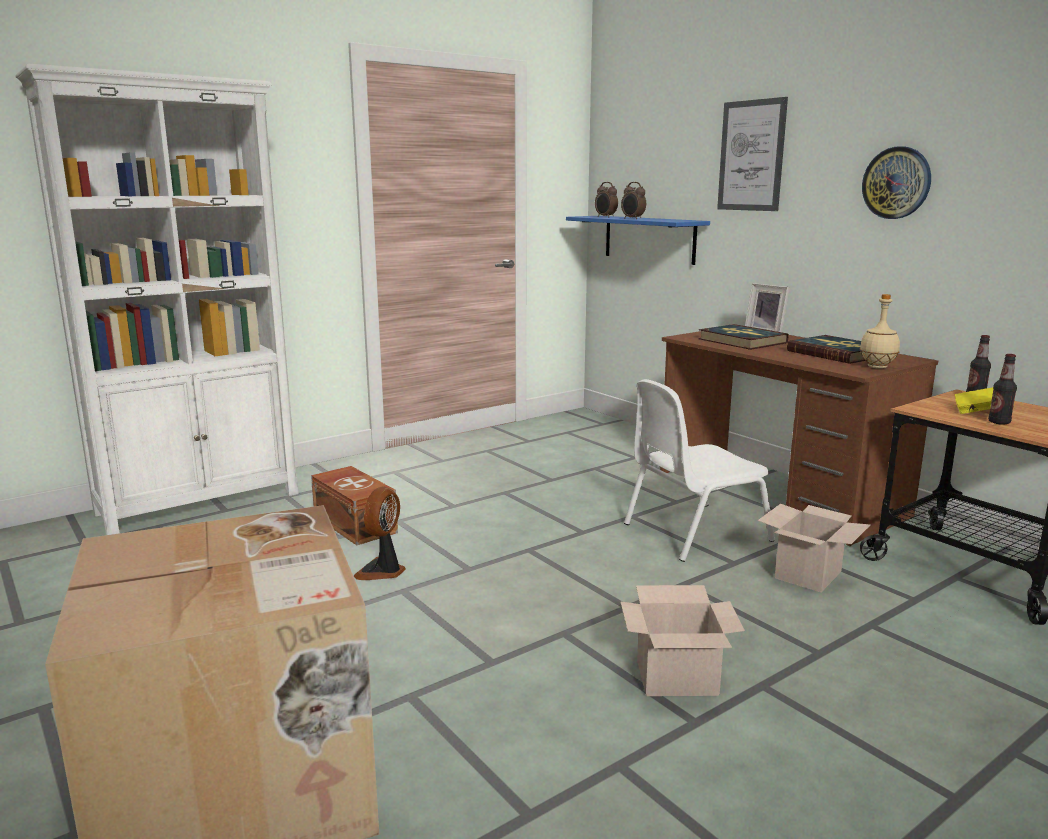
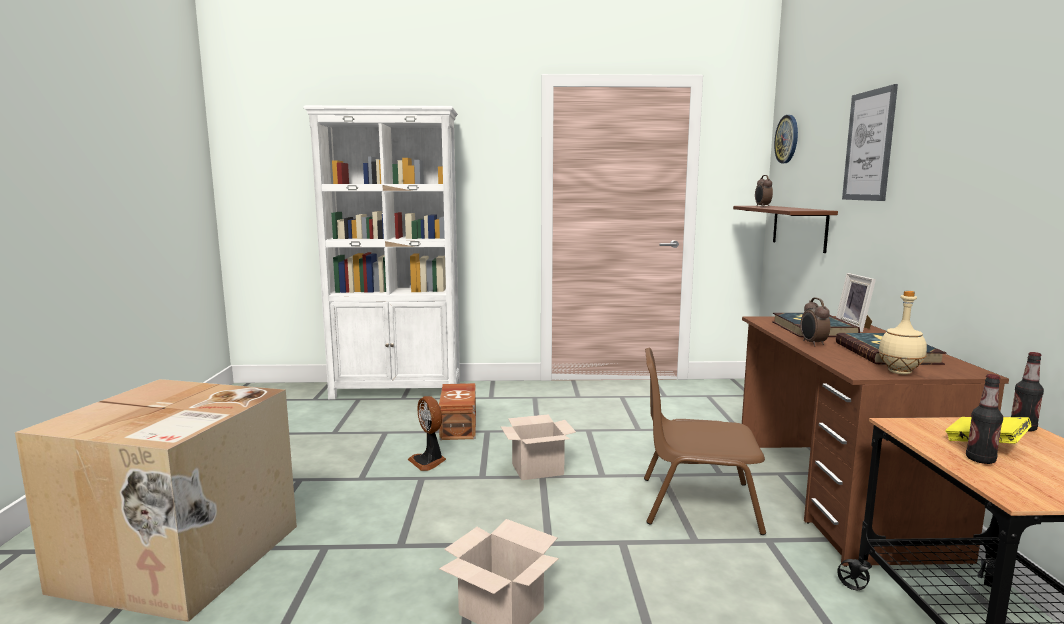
camera: 35 degrees right, 5 degrees down
(382, 571) = (429, 461): fan -> fan turned 90 degrees counterclockwise
(632, 219) = (772, 208): alarm clock -> alarm clock (812, 343)
(649, 239) = (799, 227): blue shelf -> brown shelf
(693, 532) = (696, 503): white chair -> brown chair
(807, 574) = (754, 575): cardboard box -> cardboard box (538, 469)
(896, 183) = (981, 168): wall clock -> wall clock (787, 139)

